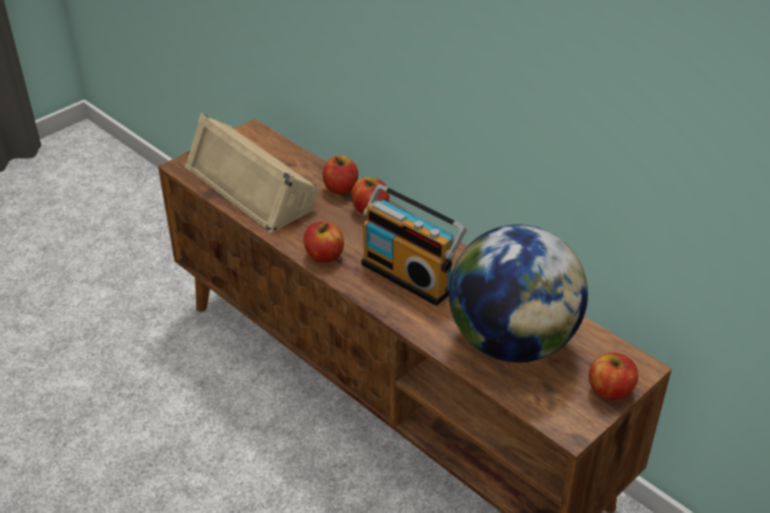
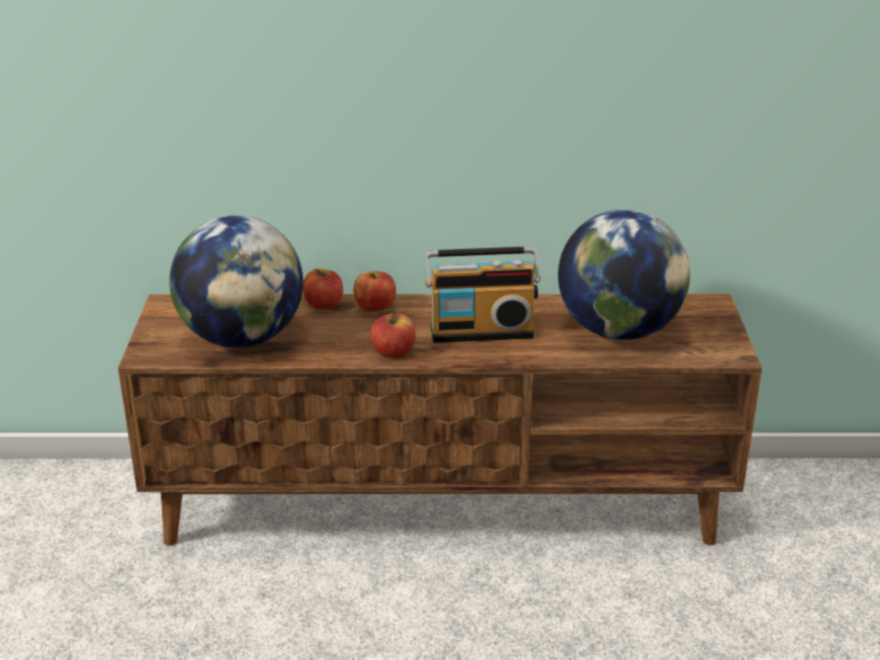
camera: 45 degrees left, 10 degrees down
(253, 185) = (242, 338): beige speaker -> globe
(610, 390) = (719, 323): apple -> none

